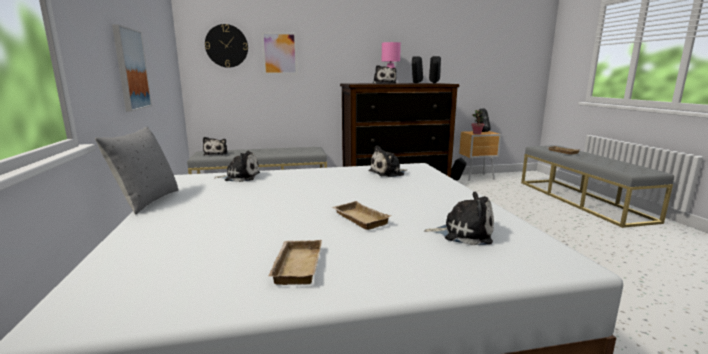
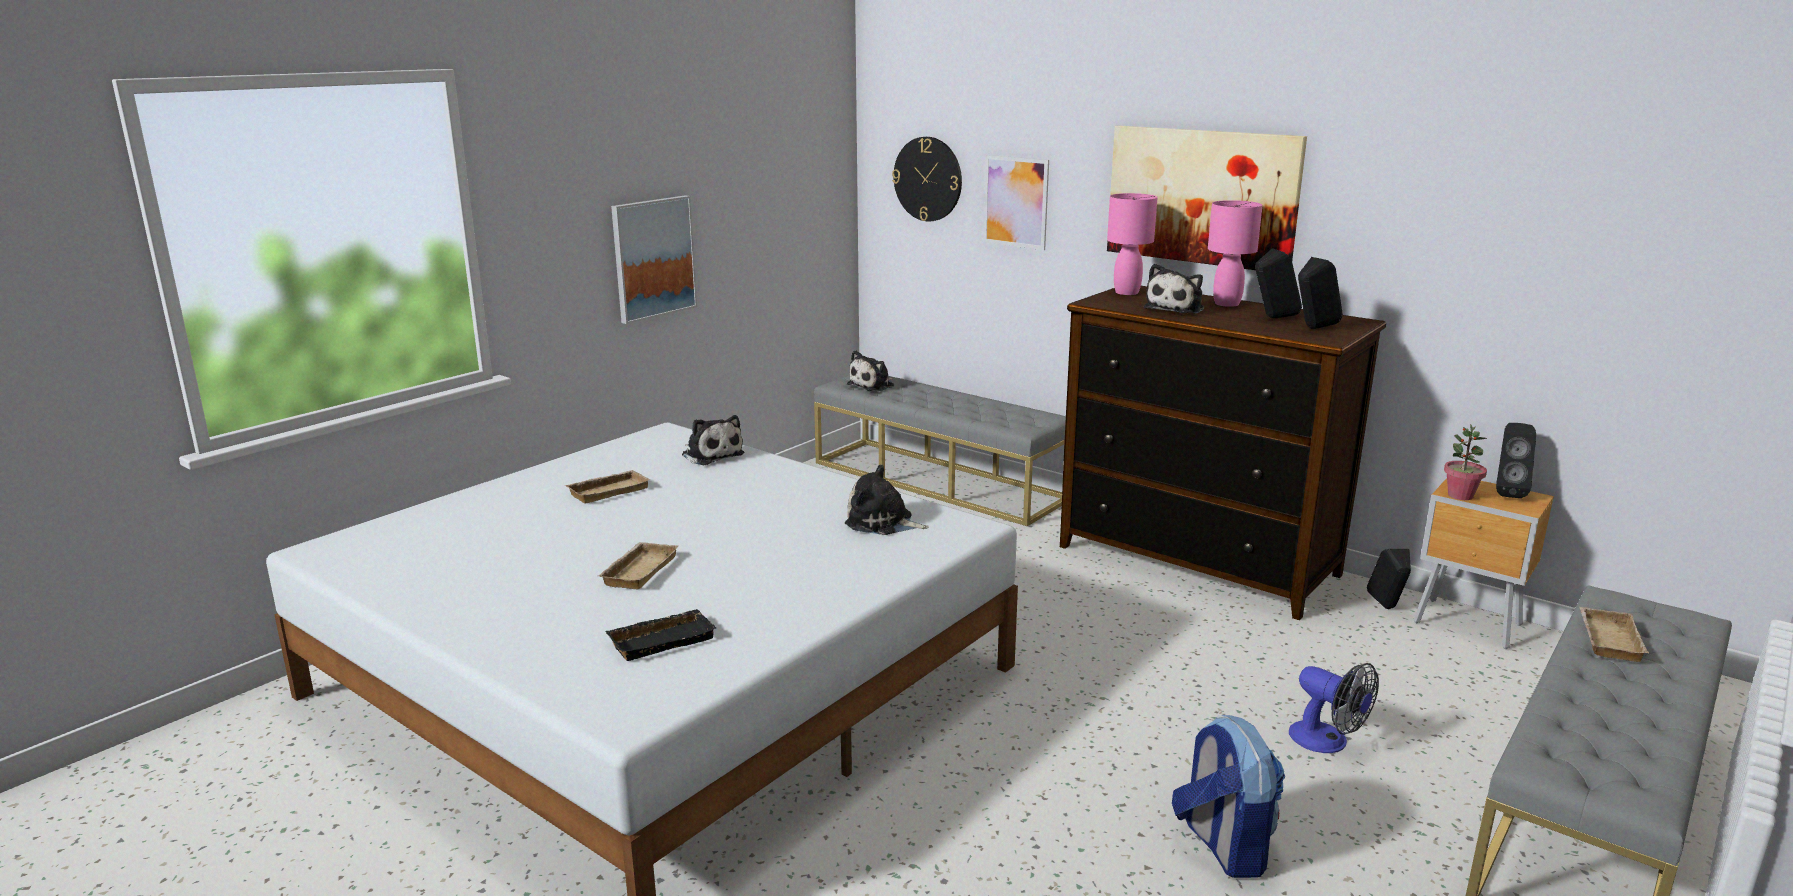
camera: 50 degrees right, 5 degrees up
(147, 201) = (562, 458): grey pillow -> none
(295, 265) = (476, 586): beige tray -> beige tray (608, 490)
(352, 83) = (1127, 292): none -> pink table lamp
(367, 44) = (1201, 197): none -> picture
(464, 233) = (662, 639): plush toy -> black tray
(523, 210) = (1327, 742): none -> fan
(574, 243) = (1222, 846): none -> backpack

